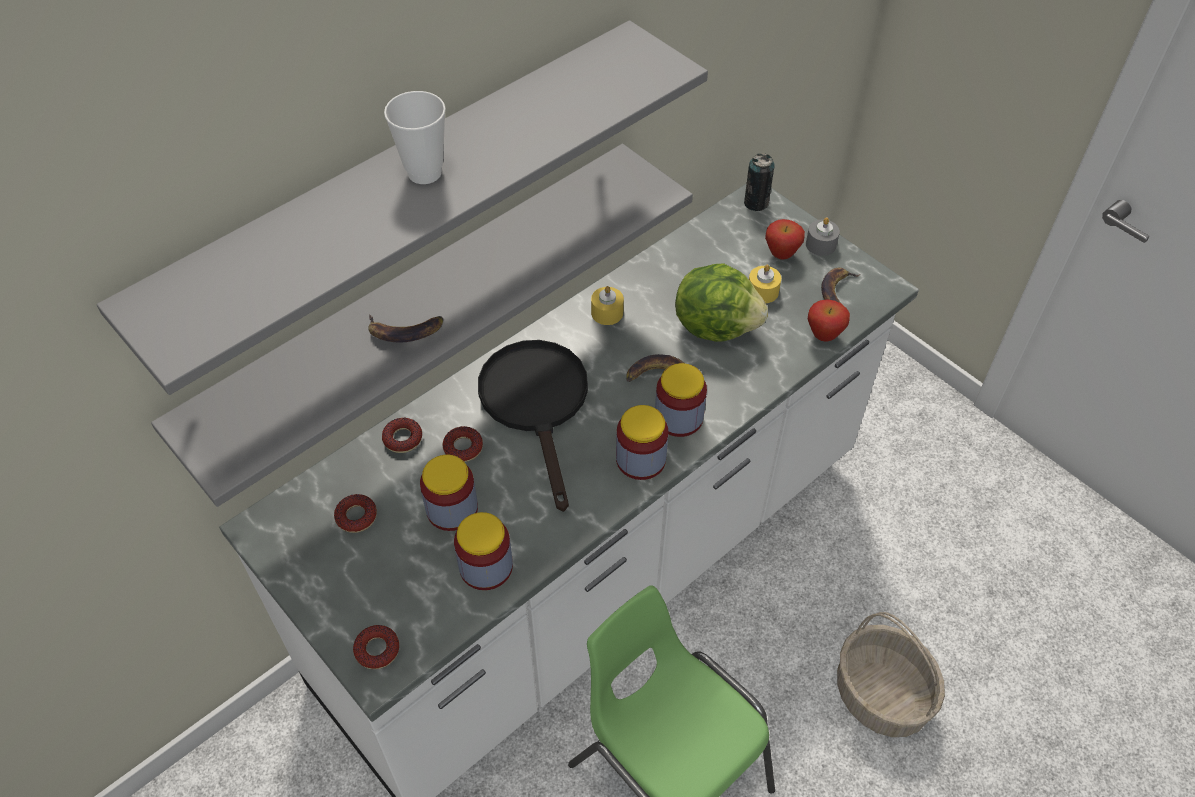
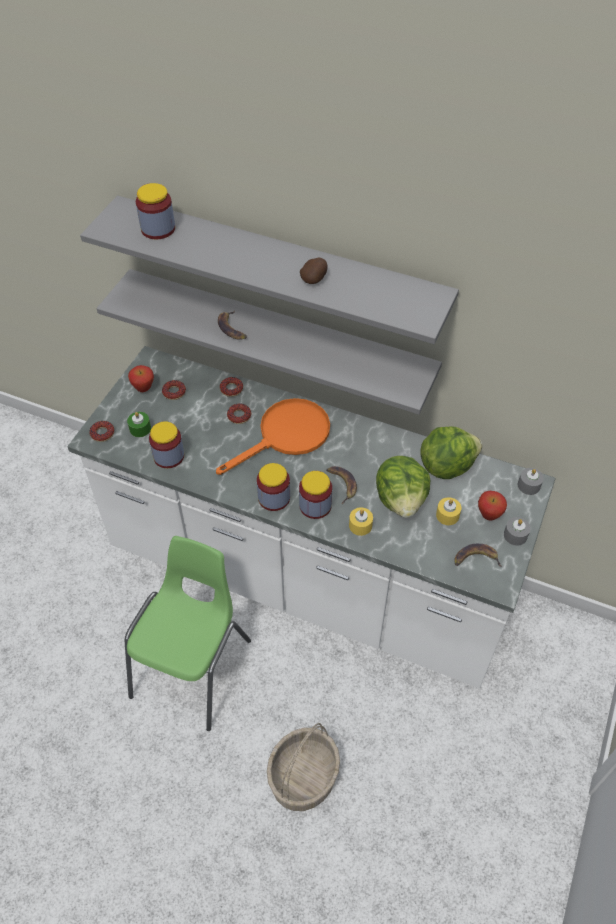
camera: 65 degrees right, 0 degrees up
(403, 589) = (140, 429): none -> green candle
(424, 172) = (264, 257): cup -> none
(452, 509) = (197, 428): jar -> jar (158, 229)
(514, 137) = (314, 279): none -> potato
(537, 404) = (286, 436): black frying pan -> orange frying pan
(607, 313) = (375, 442): yellow candle -> yellow candle (360, 525)
(686, 261) = (446, 465): none -> lettuce
(756, 203) = (528, 485): can -> grey candle
(824, 336) = (430, 562): apple -> apple (143, 389)

